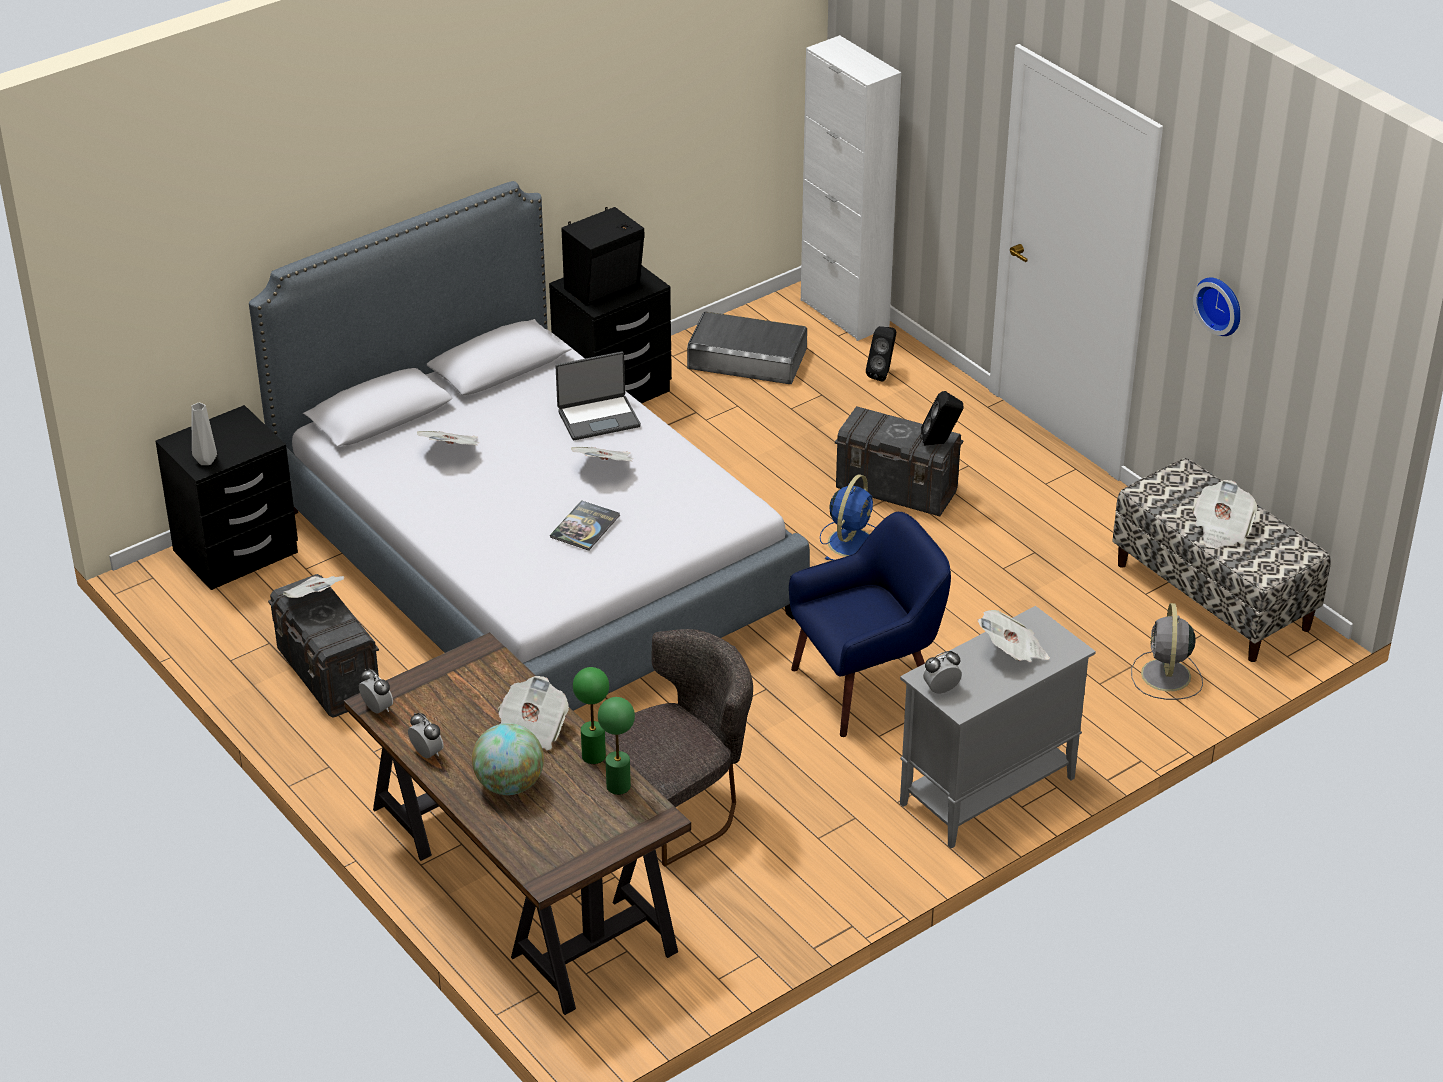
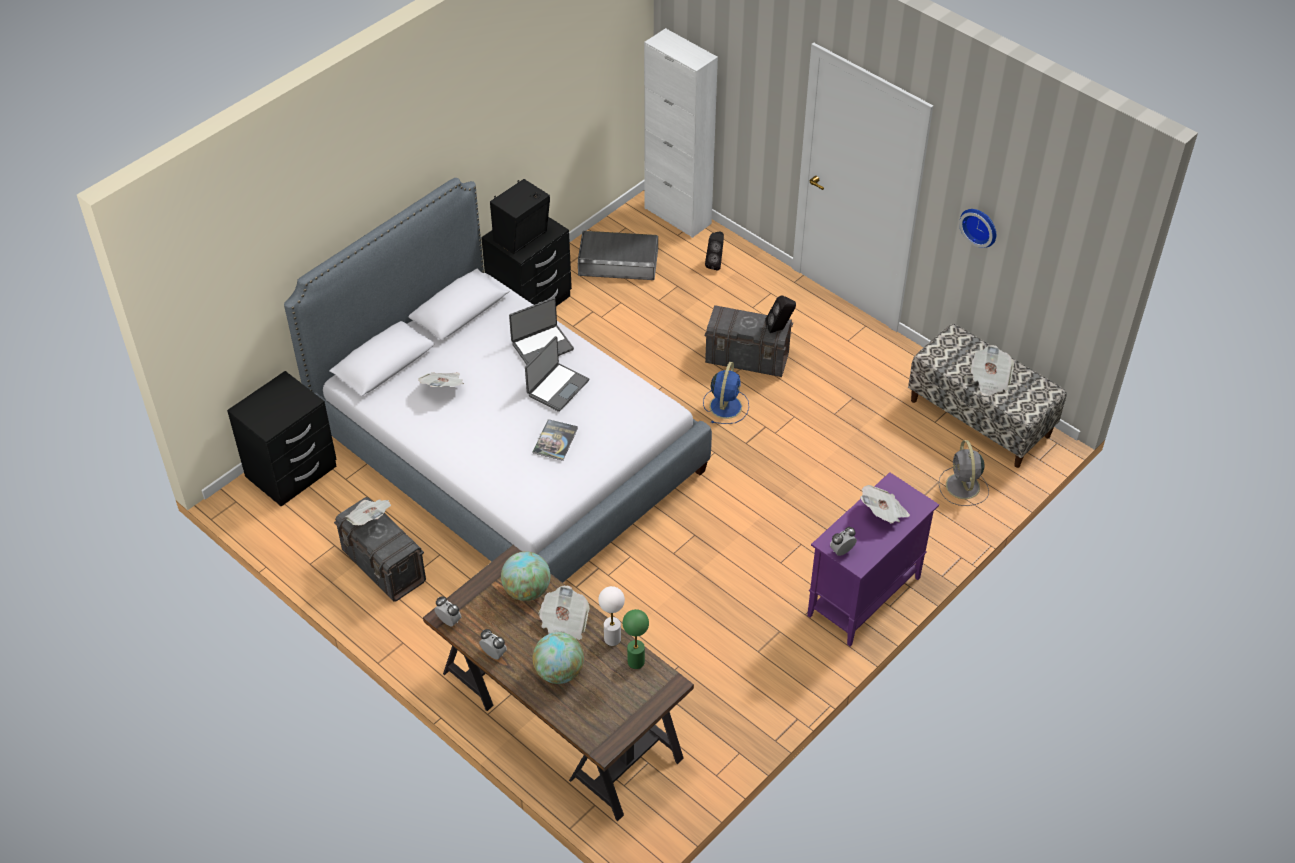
camera: 10 degrees left, 10 degrees up
(205, 460) = (269, 423): grey vase -> none
(492, 686) = (526, 590): none -> globe
(593, 755) = (612, 638): green table lamp -> white table lamp
(605, 467) = (557, 387): newspaper -> laptop
(680, 808) = (658, 641): grey chair -> none
(867, 686) = (763, 522): blue armchair -> none
(986, 792) = (863, 597): grey cabinet -> purple cabinet

